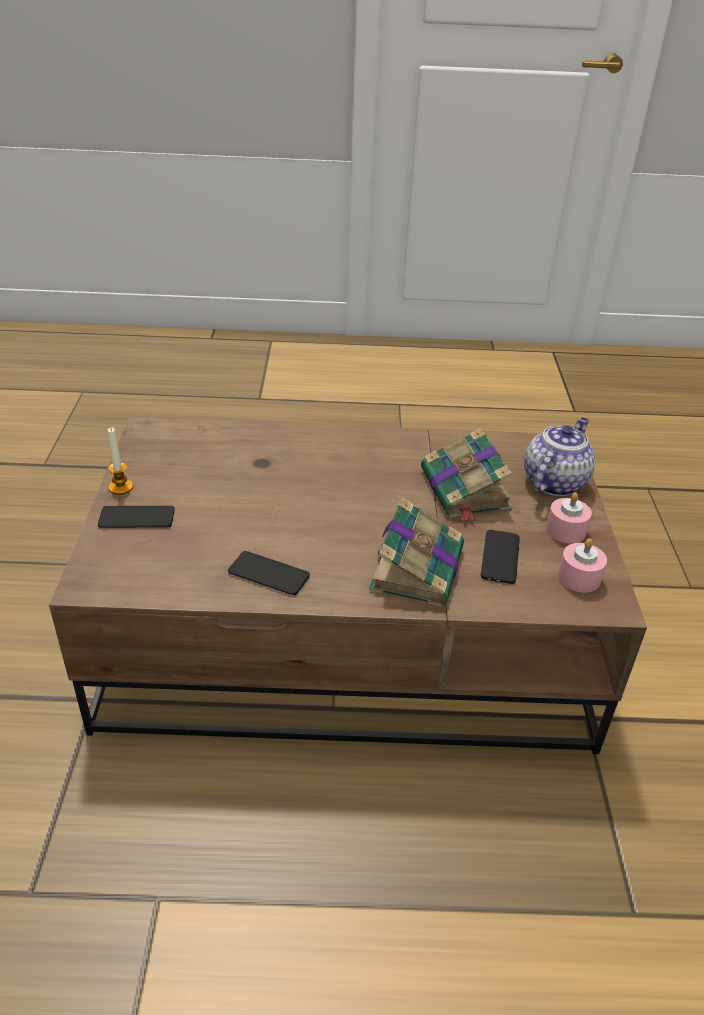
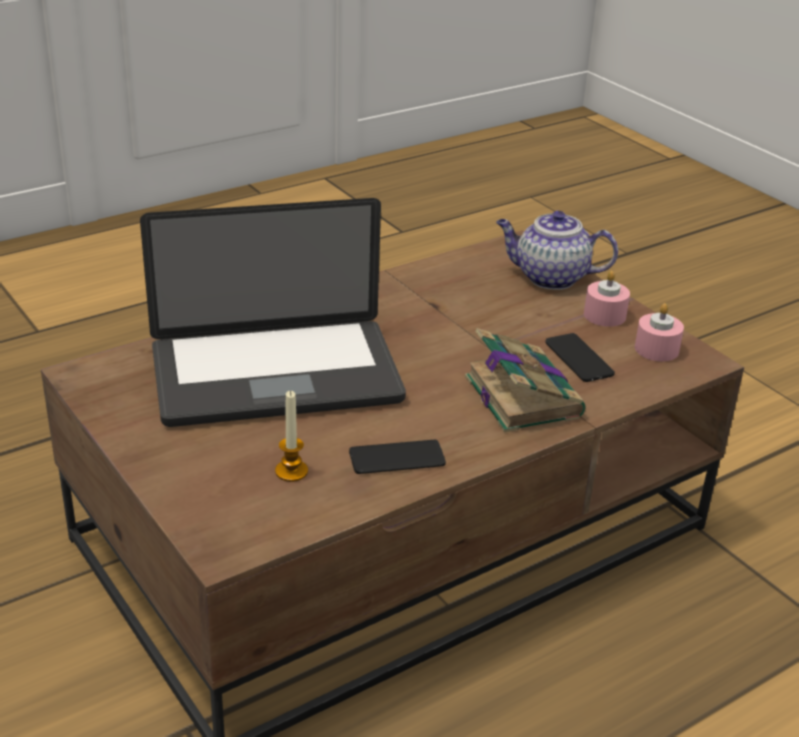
camera: 35 degrees left, 5 degrees down
(121, 487) = (132, 443): candle -> candle (291, 471)
(137, 518) = (192, 465): phone -> none
(259, 478) = (276, 376): none -> laptop
(465, 490) = (485, 313): book -> none
(554, 481) = (549, 278): teapot -> teapot turned 75 degrees counterclockwise

